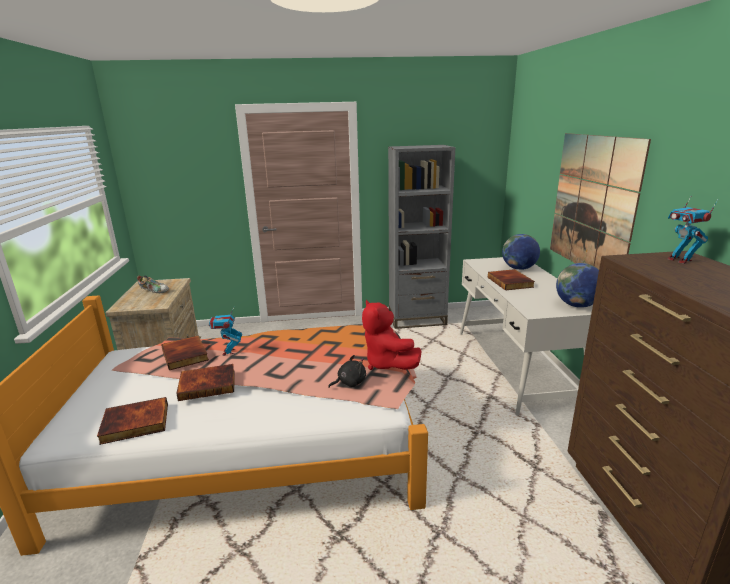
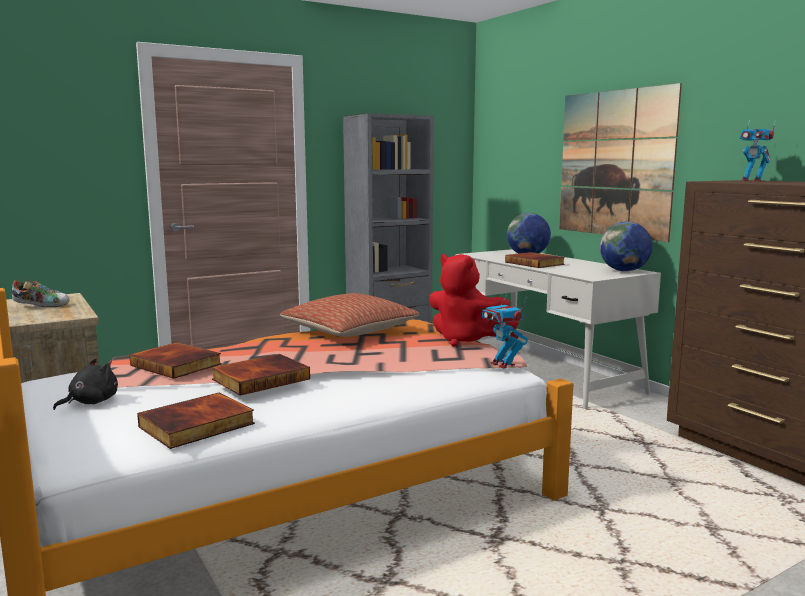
camera: 25 degrees left, 10 degrees down
(229, 352) = (242, 354): toy robot -> toy robot (503, 364)
(320, 336) = (349, 331): none -> pillow
(349, 383) = (445, 357): black plush toy -> black plush toy (91, 402)

